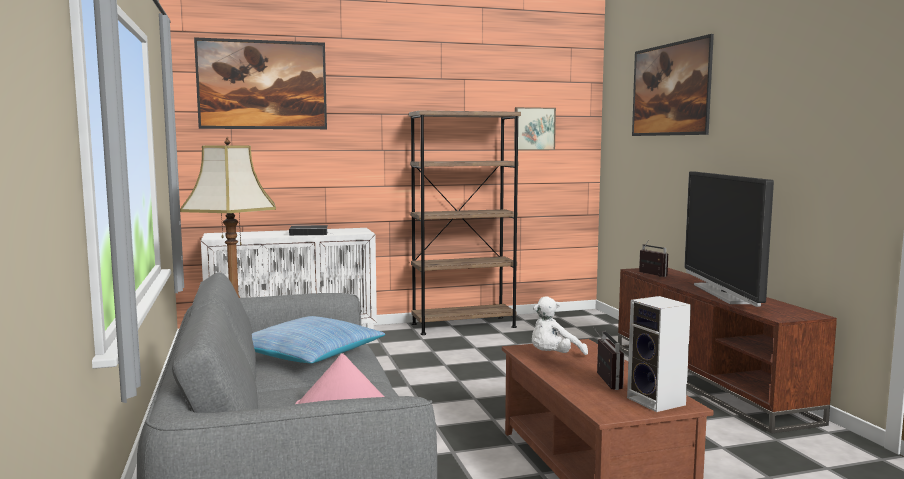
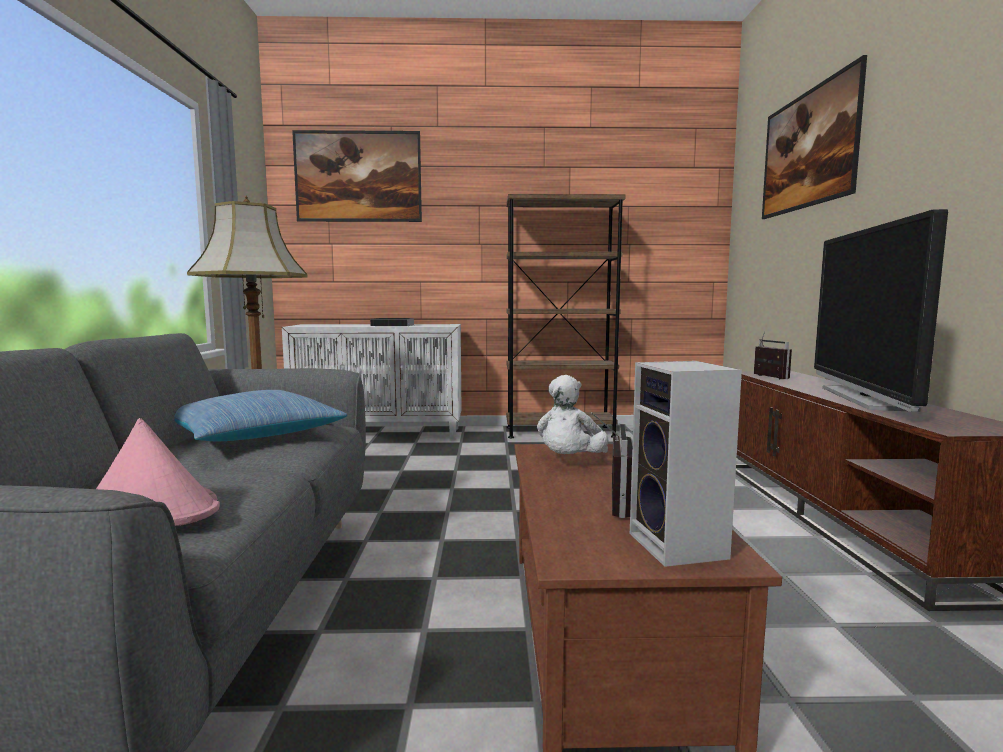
camera: 15 degrees right, 0 degrees up
(534, 129) = (648, 220): picture -> none
(553, 357) = (570, 462): white plush toy -> white plush toy turned 45 degrees counterclockwise

